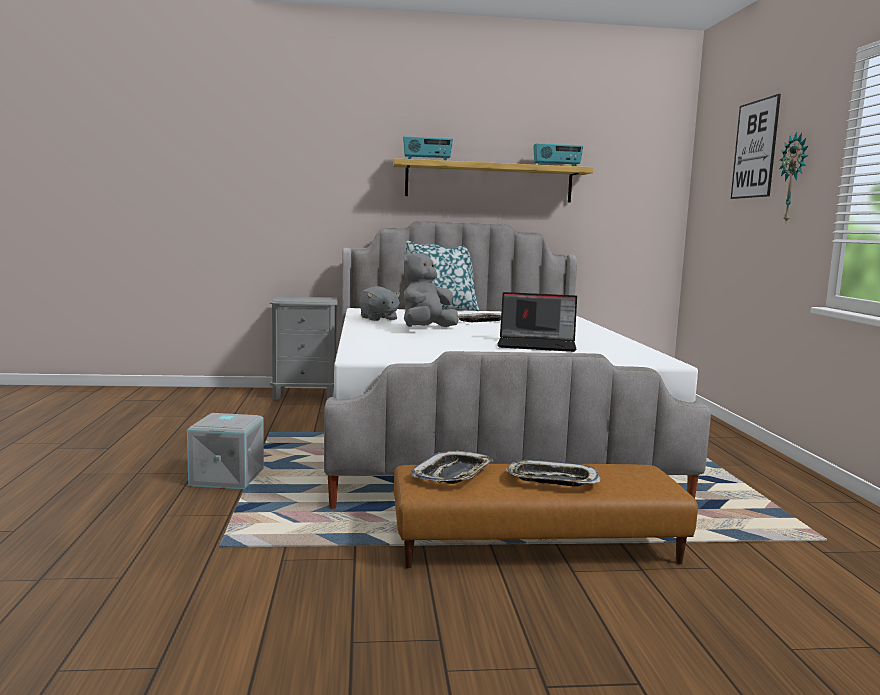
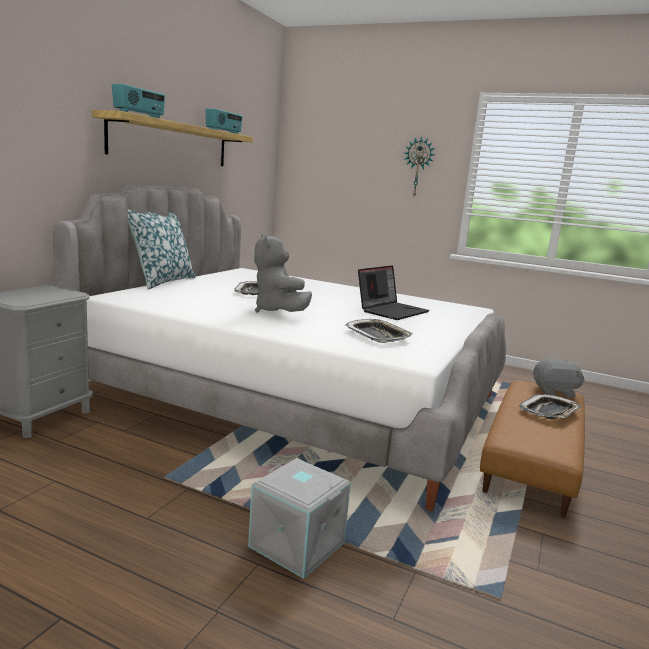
camera: 60 degrees left, 5 degrees up
(378, 318) = (189, 307): grey plush toy -> grey plush toy (555, 392)
(453, 474) = (530, 434): tray -> tray (378, 336)
(755, 149) = (370, 139): picture -> none

